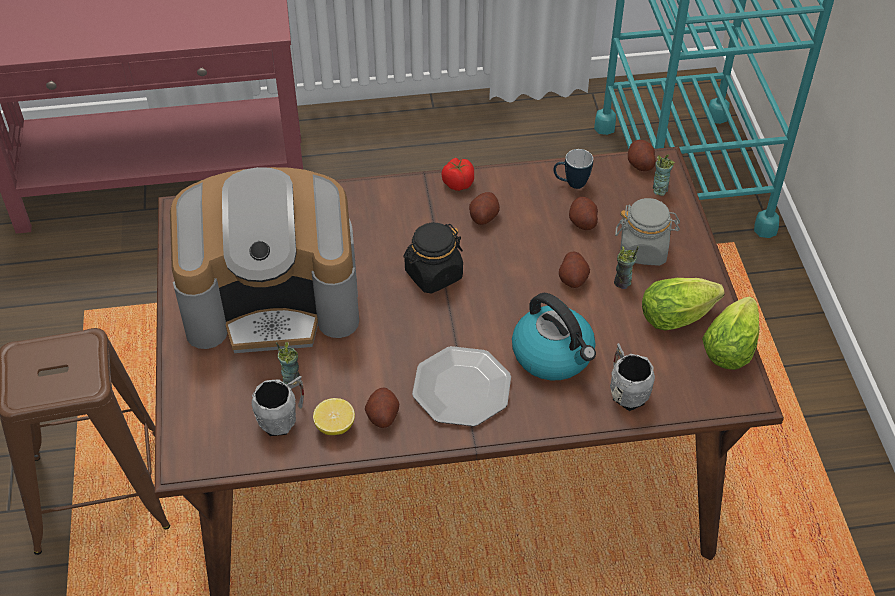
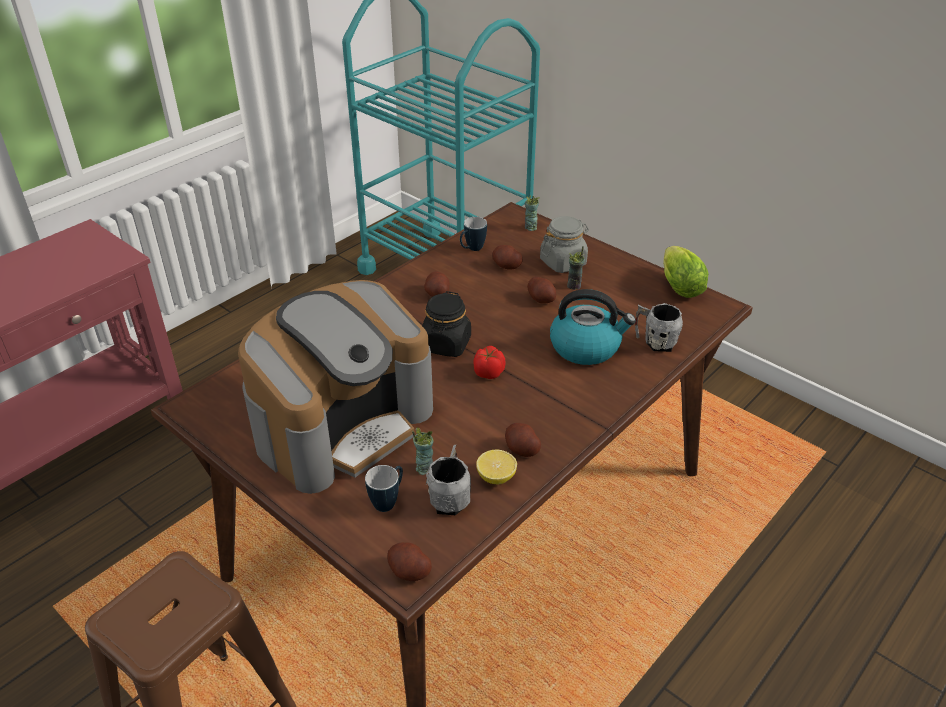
camera: 40 degrees left, 10 degrees down
(236, 390) = (388, 501): none -> mug
(457, 183) = (394, 284): tomato -> tomato (488, 373)
(461, 388) = (553, 400): plate -> none
(640, 164) = (501, 220): potato -> potato (409, 571)
(680, 316) = (630, 285): lettuce -> none

